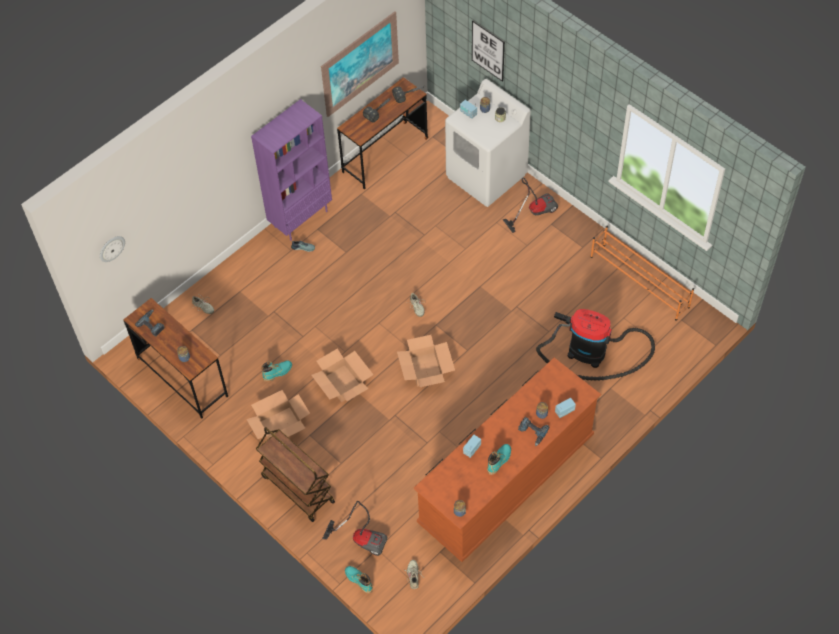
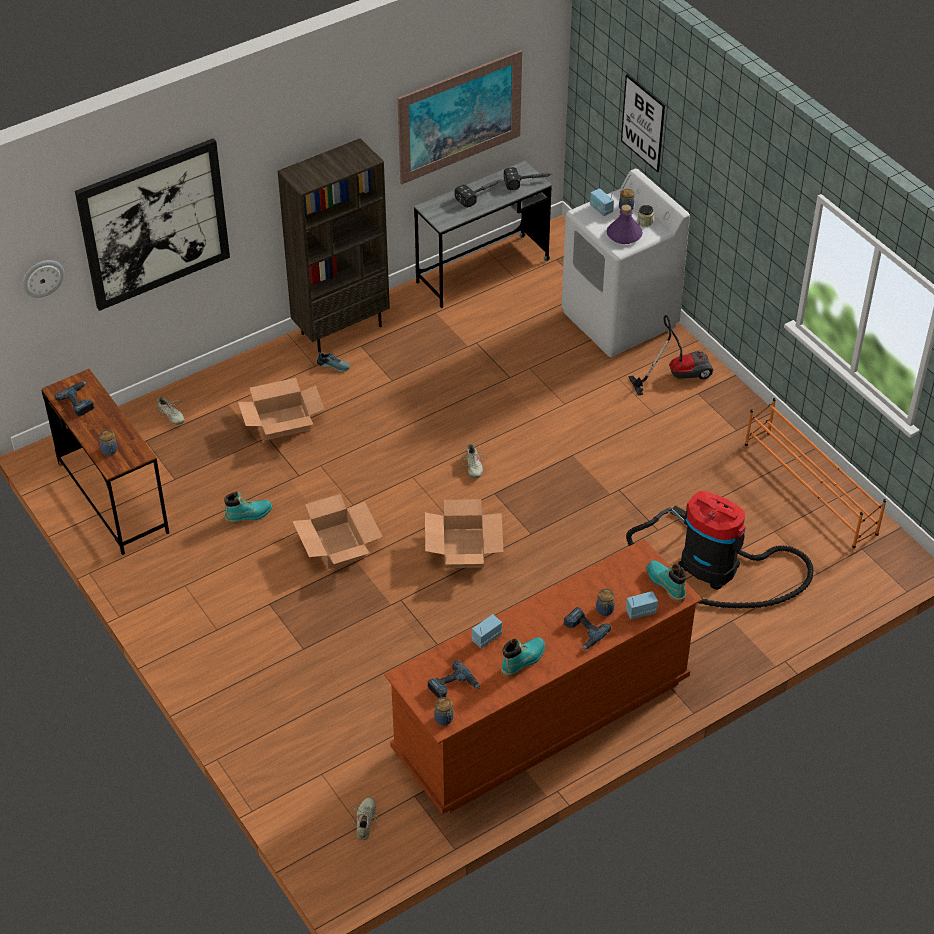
camera: 10 degrees right, 10 degrees down
(177, 193) = (154, 224): none -> picture
(280, 424) = (231, 582): cardboard box -> cardboard box (282, 422)
(297, 489) = (229, 671): brown cart -> none
(301, 218) = (341, 329): purple bookcase -> brown bookcase
(359, 580) = (282, 812): turquoise boot -> turquoise boot (666, 584)
(362, 538) = (303, 755): vacuum cleaner -> none
(385, 155) = (482, 271): brown desk -> grey desk
(459, 487) = (453, 686): none -> power drill
(489, 131) = (624, 235): none -> purple bottle

